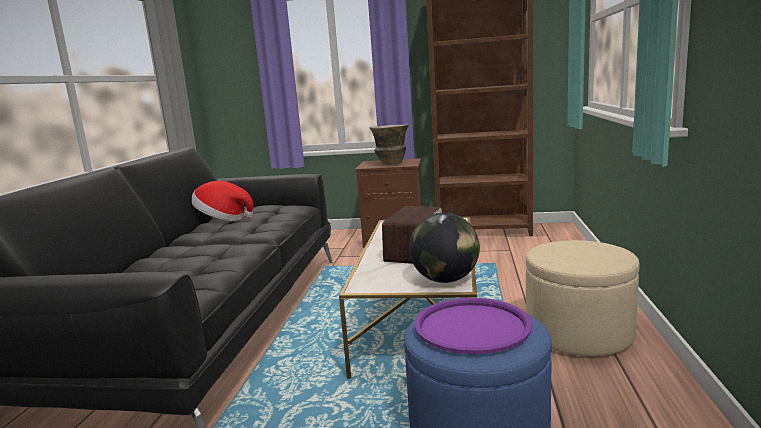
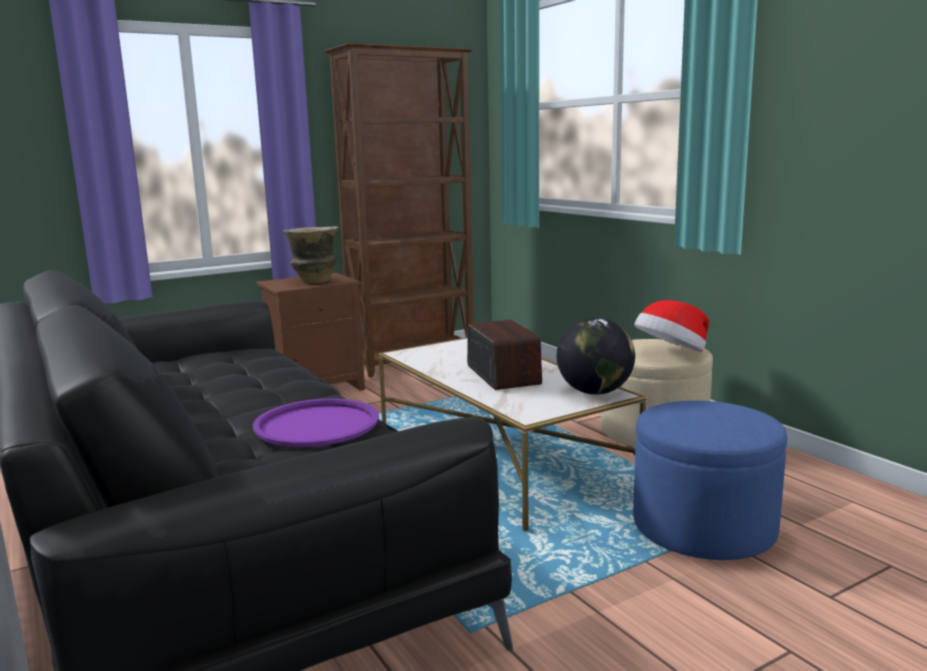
camera: 40 degrees left, 0 degrees up
(223, 219) = (179, 381): hat -> hat (671, 353)
(472, 326) = (707, 418): purple tray -> purple tray (317, 424)

